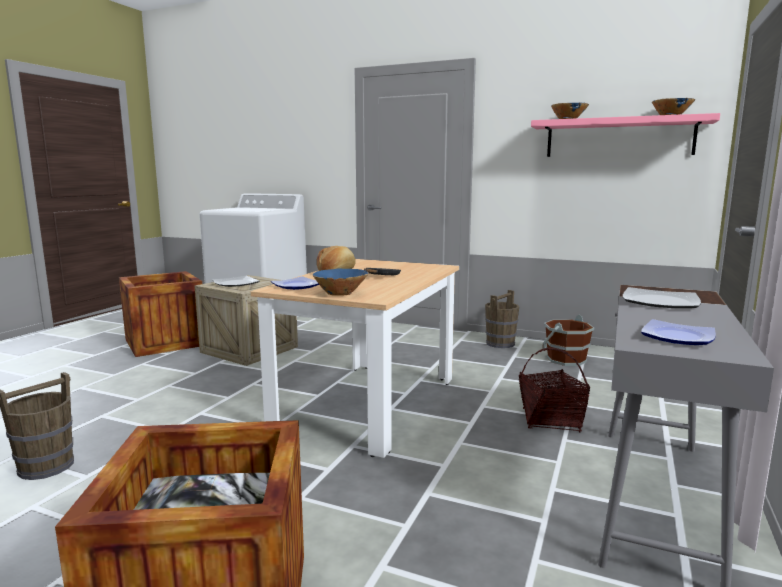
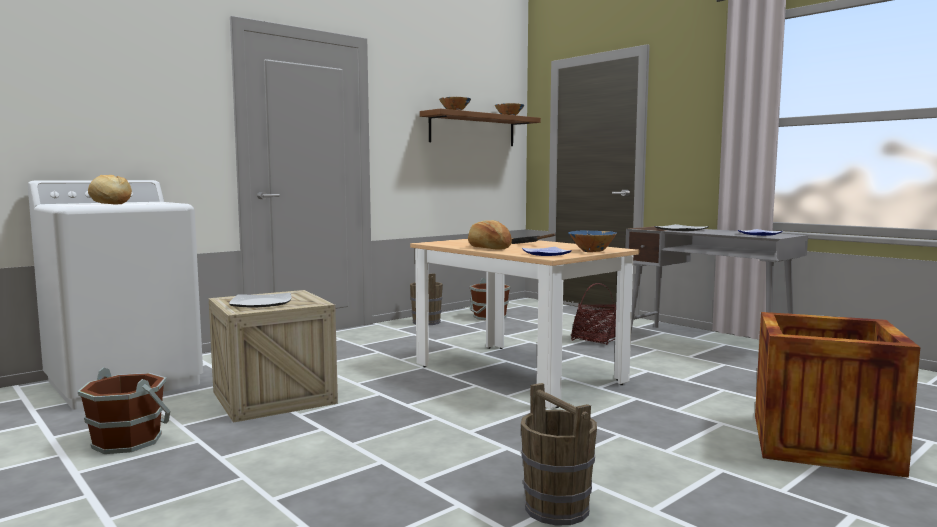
camera: 65 degrees left, 5 degrees down
(165, 342) = (128, 440): crate -> brown bucket
(242, 209) = (109, 204): none -> bread
(618, 138) = (473, 130): pink shelf -> brown shelf

